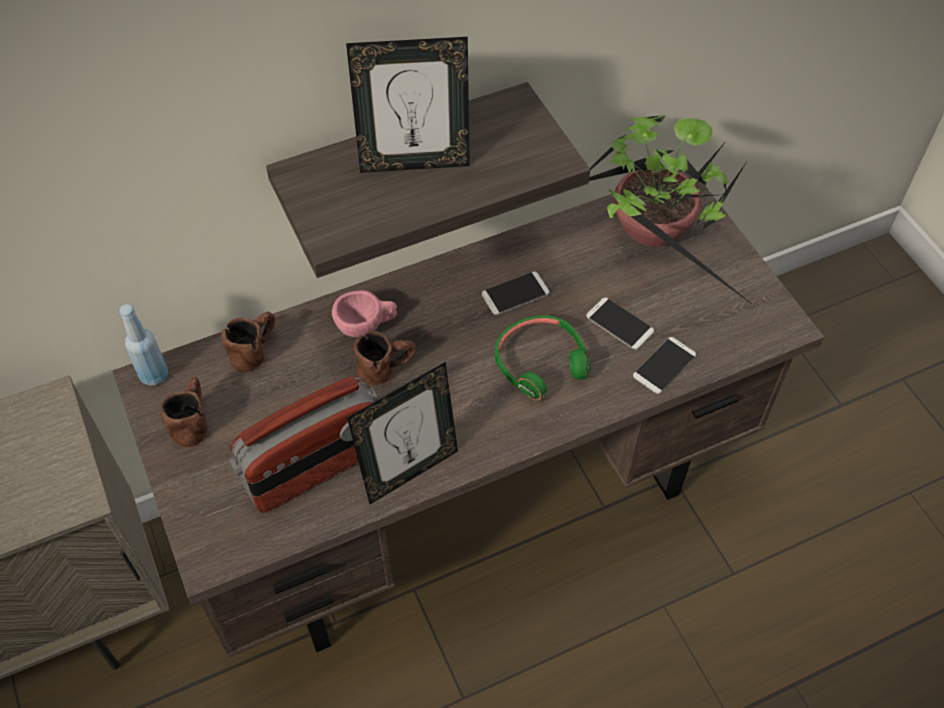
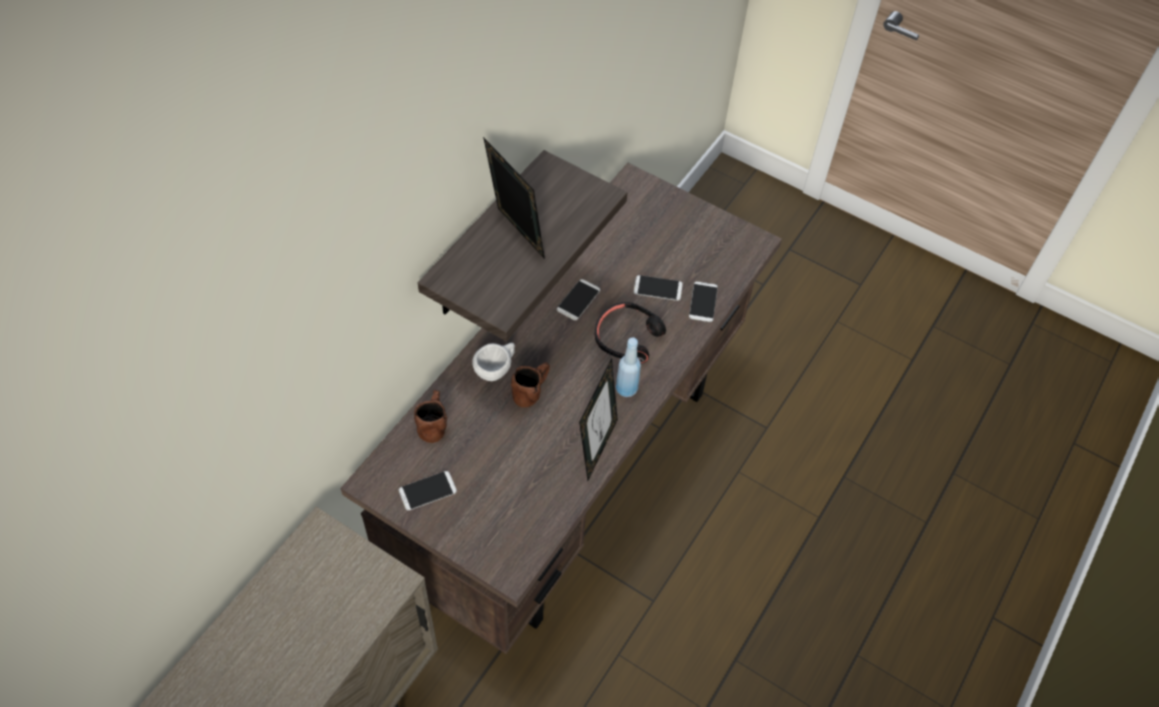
camera: 35 degrees left, 0 degrees up
(154, 375) = (374, 475): blue bottle -> blue bottle (626, 389)
(193, 420) = (427, 491): brown mug -> phone
(315, 469) = (535, 478): radio -> none
(366, 325) = (496, 368): pink cup -> white cup
(414, 162) = (515, 236): picture frame -> picture frame turned 90 degrees counterclockwise
(540, 363) = (627, 337): green headphones -> black headphones
(654, 235) = (638, 219): potted plant -> none

